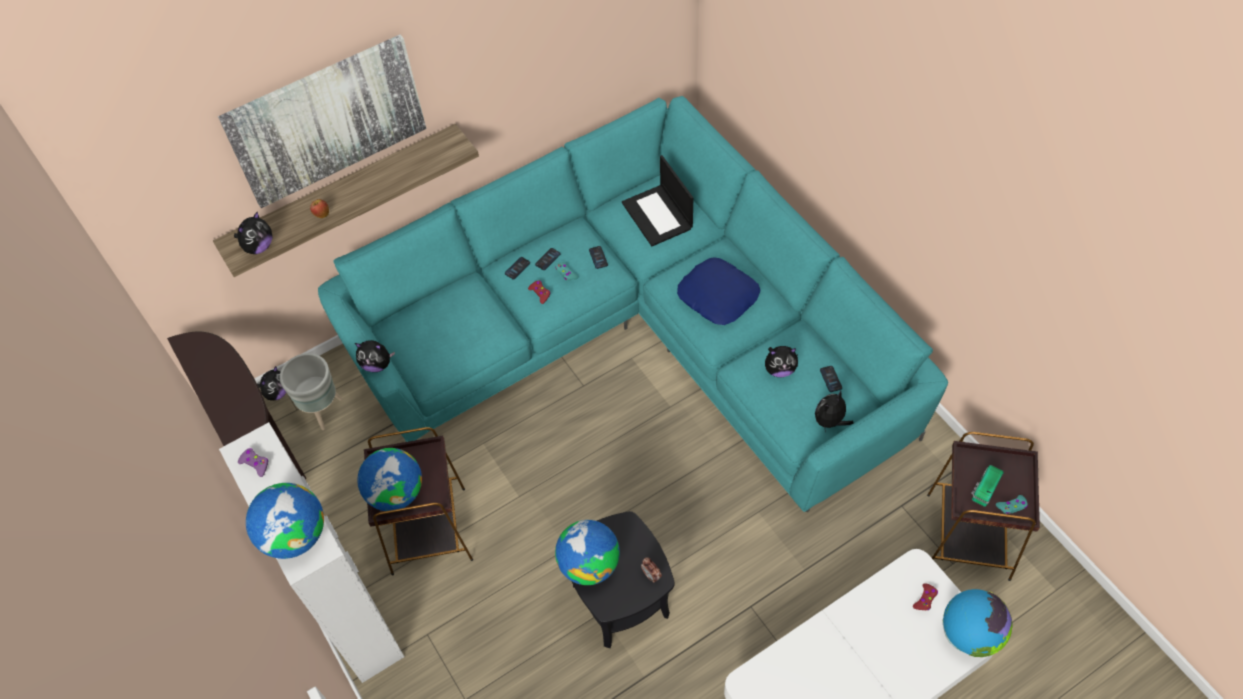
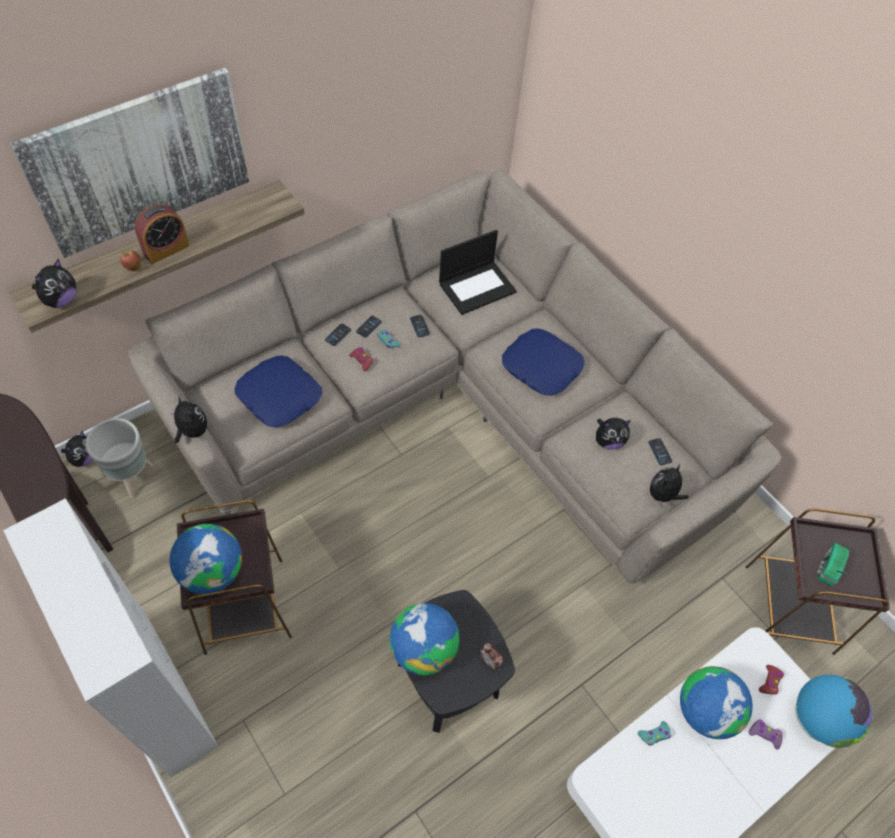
camera: 10 degrees left, 0 degrees up
(255, 463) = (47, 548): purple game controller -> purple game controller (764, 734)
(295, 536) = (93, 638): globe -> globe (705, 711)
(351, 196) = (166, 249): none -> alarm clock
(377, 364) = (192, 431): plush toy -> plush toy turned 135 degrees counterclockwise
(460, 329) = (280, 396): none -> blue pillow
(639, 335) = (454, 405): turquoise sofa -> beige sofa
(658, 216) = (477, 287): laptop -> laptop turned 90 degrees counterclockwise
(1011, 506) = (857, 585): turquoise game controller -> turquoise game controller (654, 735)

